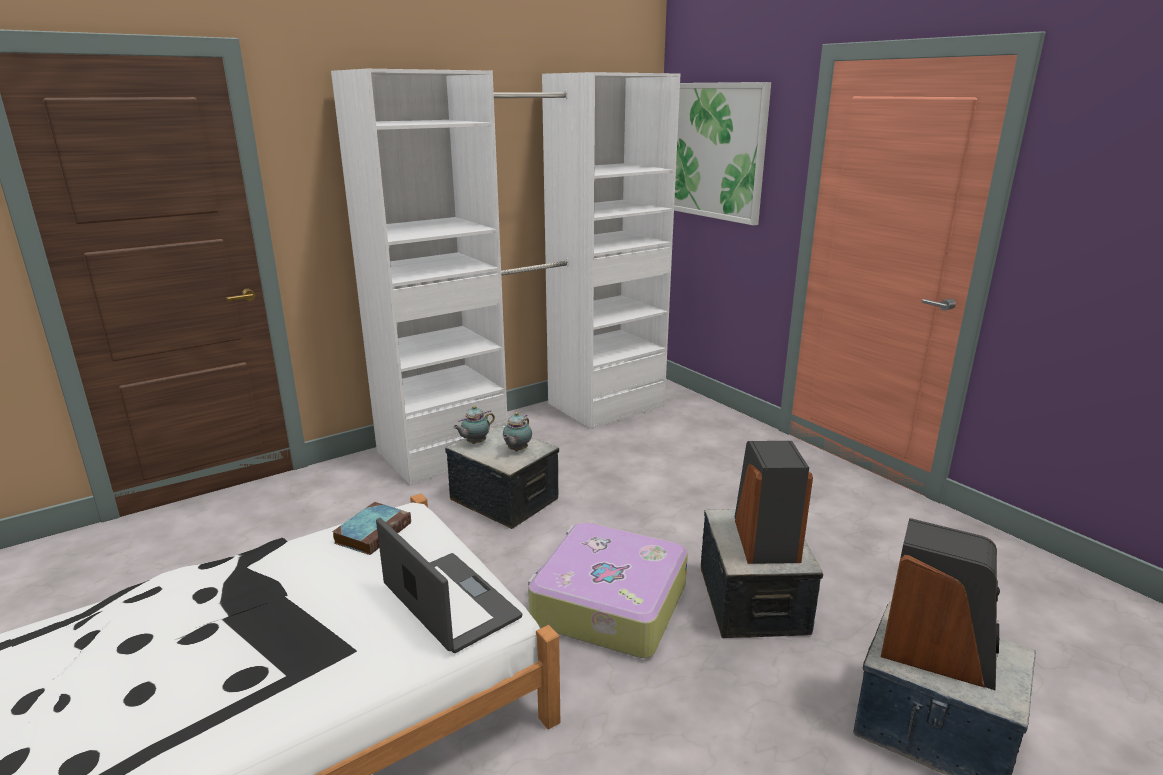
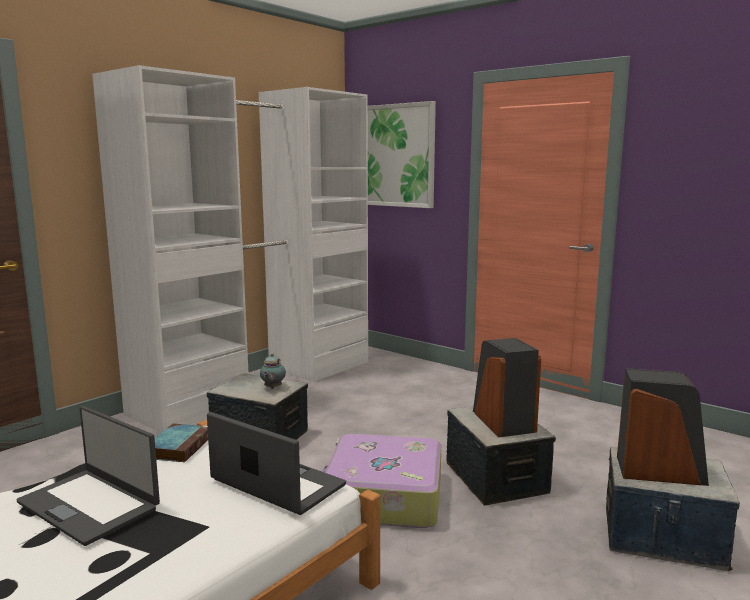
camera: 15 degrees left, 10 degrees down
(256, 600) = (90, 505): none -> laptop
(475, 443) = (232, 386): teapot -> none

